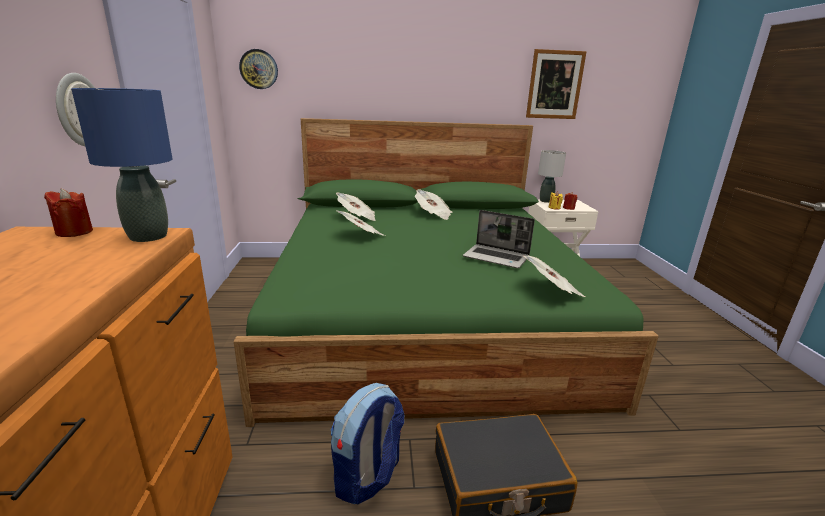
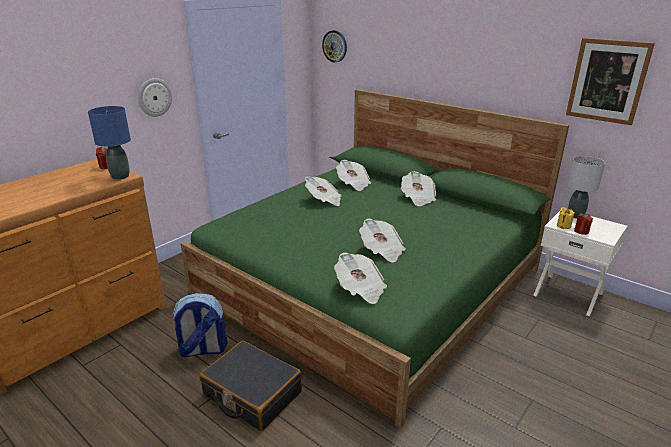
camera: 45 degrees right, 5 degrees up
(497, 257) = (382, 251): laptop -> newspaper

